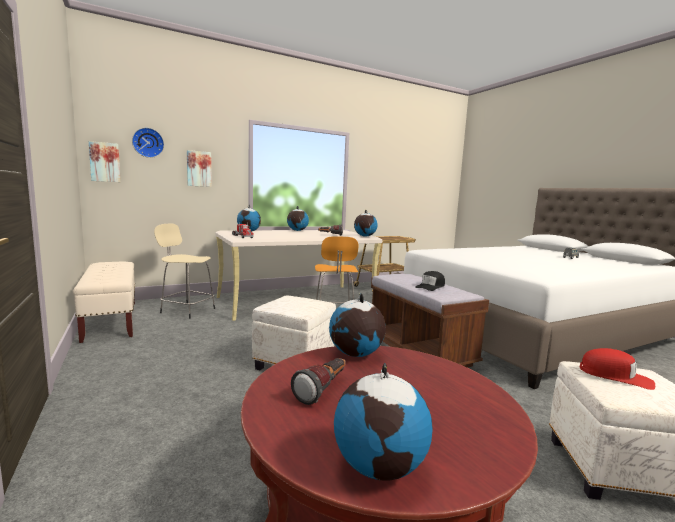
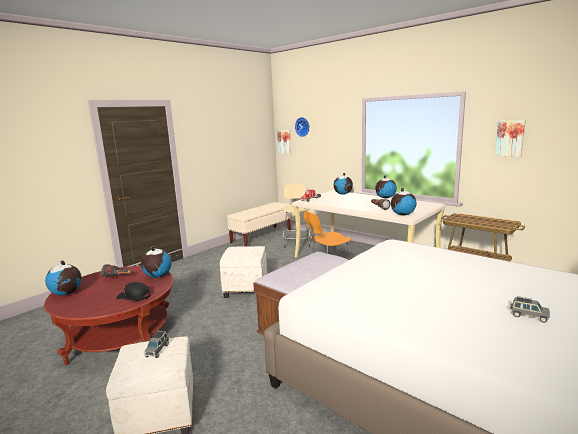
camera: 70 degrees right, 5 degrees up
(199, 169) = (329, 142): picture -> picture (510, 138)
(430, 286) = (295, 270): black cap -> black cap (134, 296)
(615, 376) = (157, 350): red cap -> grey toy car

